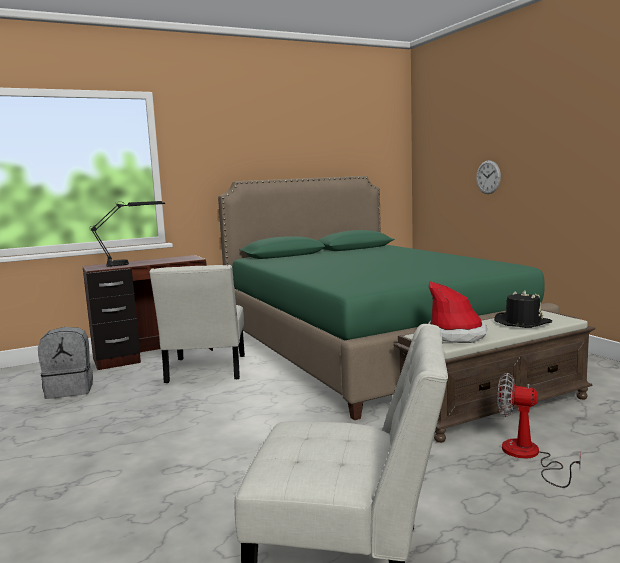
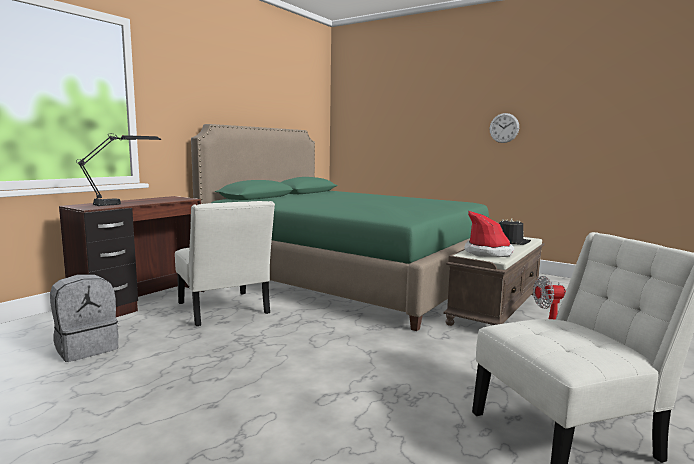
camera: 30 degrees left, 0 degrees up
(488, 177) = (410, 137): wall clock -> wall clock (504, 128)

